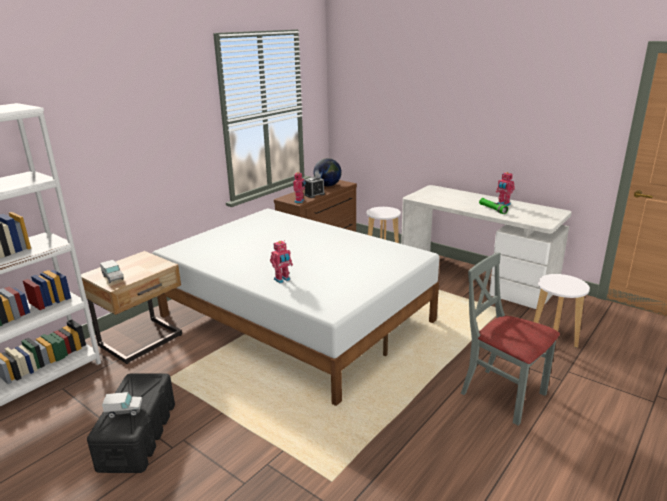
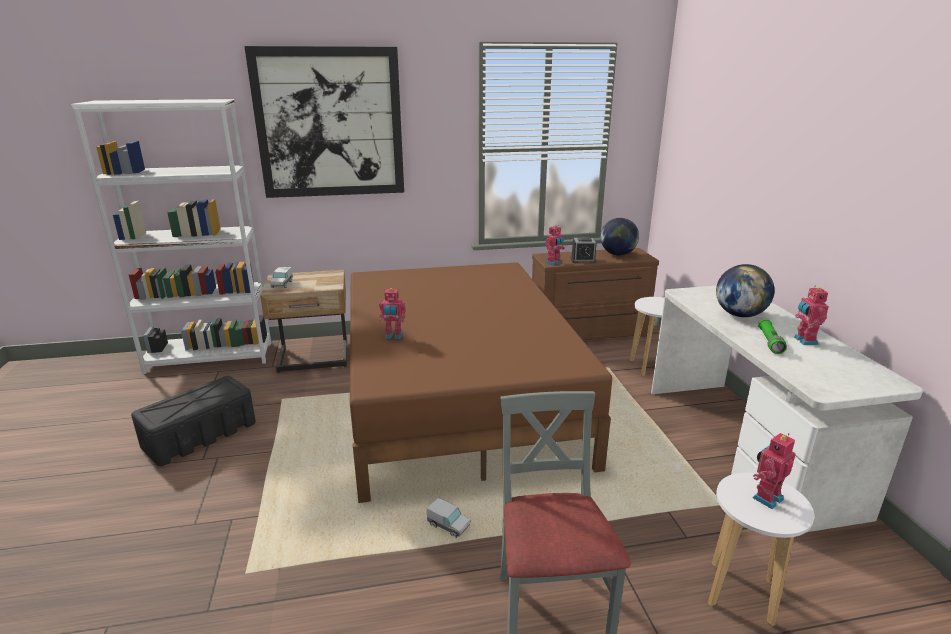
camera: 40 degrees right, 0 degrees up
(107, 116) = (330, 123): none -> picture
(124, 411) = (178, 404): toy truck -> toy truck (448, 526)
(296, 318) = (458, 395): white bed -> brown bed
(458, 200) = (739, 315): none -> globe
(562, 282) = (766, 497): none -> toy robot

